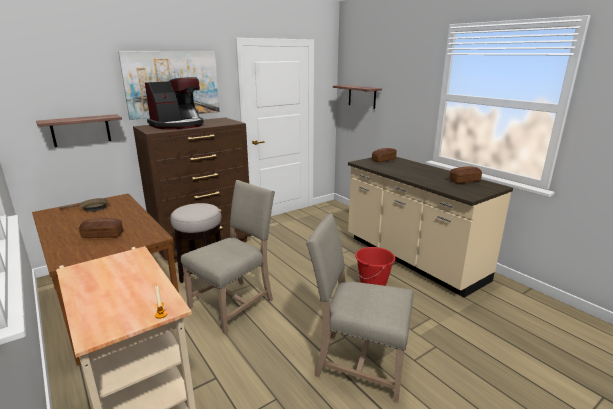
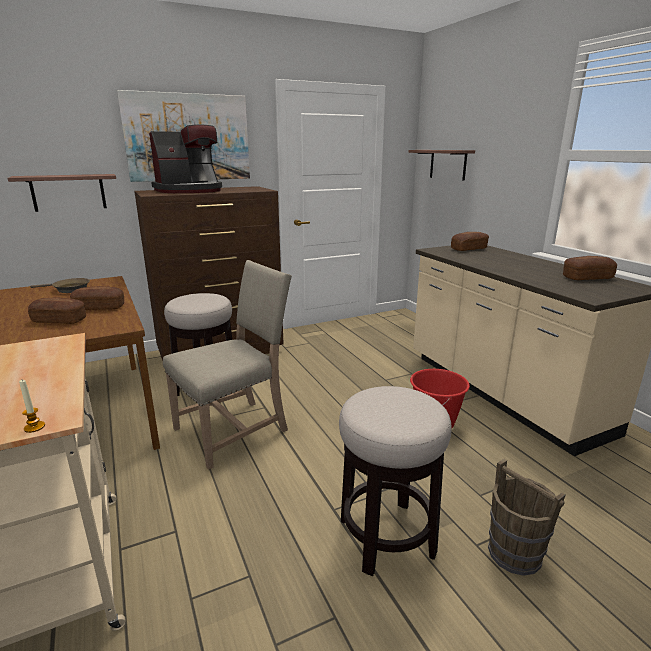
camera: 10 degrees right, 0 degrees up
(127, 222) = (99, 307): none -> bread
(358, 362) = (386, 536): beige chair -> stool
(437, 362) = (515, 554): none -> brown bucket

